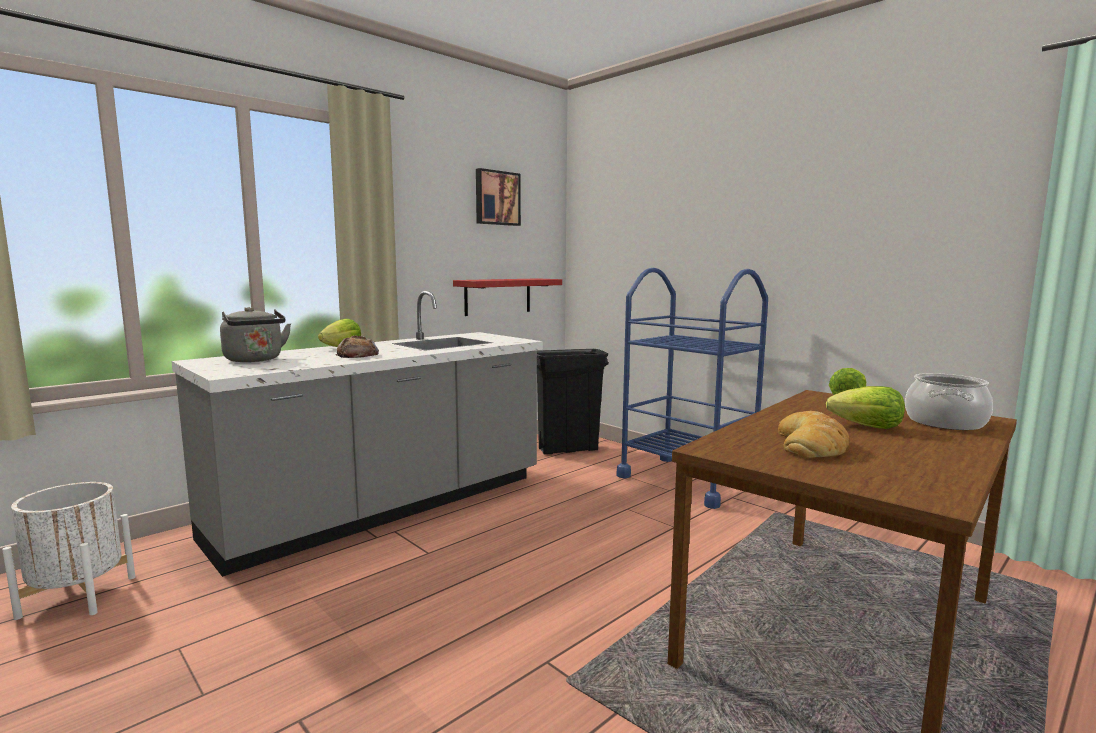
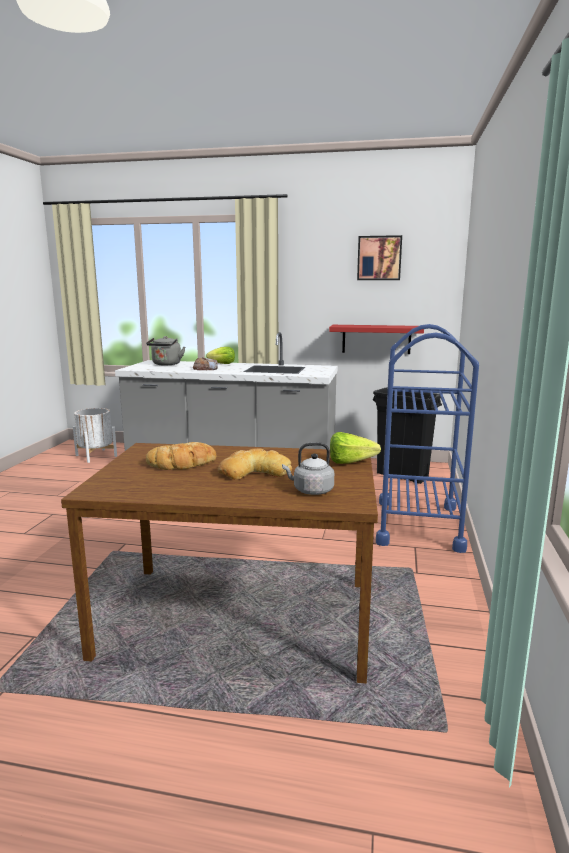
camera: 55 degrees right, 5 degrees up
(867, 427) = (254, 472): lettuce -> bread
(945, 422) = (311, 491): cooking pot -> grey kettle

